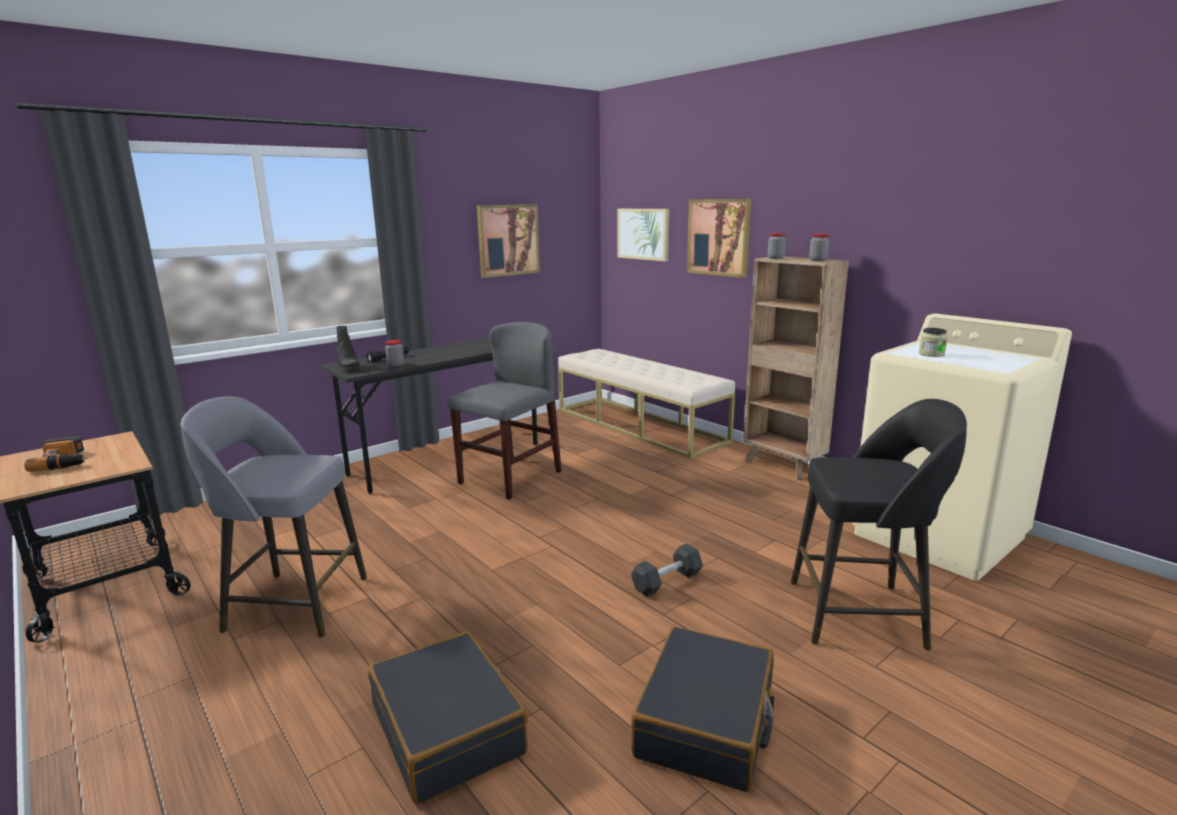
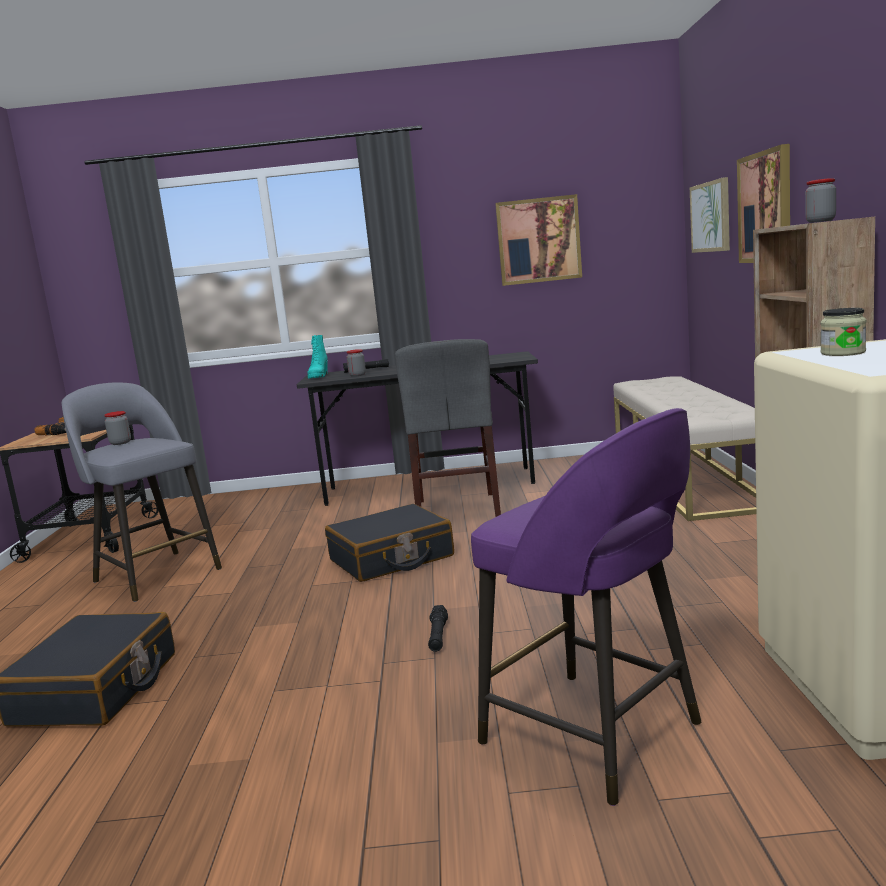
camera: 40 degrees right, 5 degrees down
(348, 368) = (318, 377): black boot -> turquoise boot
(510, 477) = (457, 510): grey chair -> grey chair turned 105 degrees clockwise
(667, 581) = (438, 635): black dumbbell -> black flashlight
(706, 722) = (255, 764): black suitcase -> black suitcase (391, 559)
(775, 258) = (779, 226): jar -> jar (120, 443)
(860, 614) = (595, 735): black stool -> purple stool

